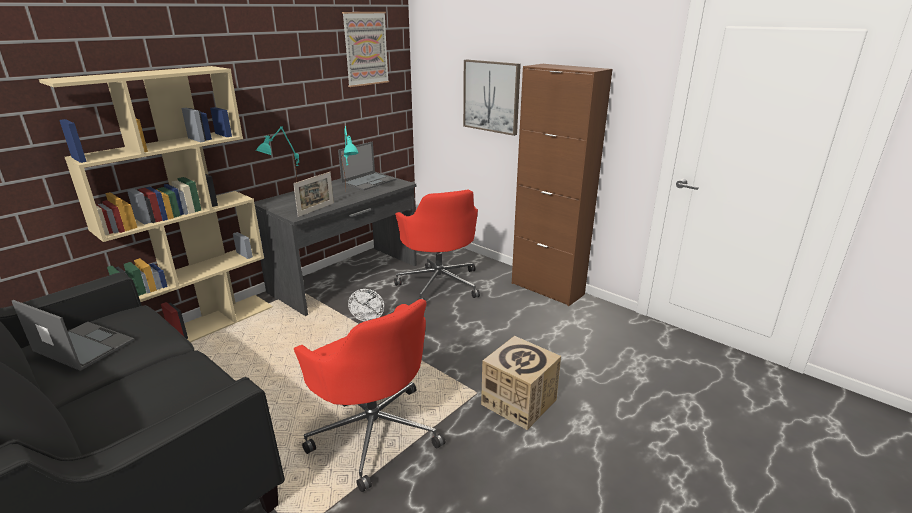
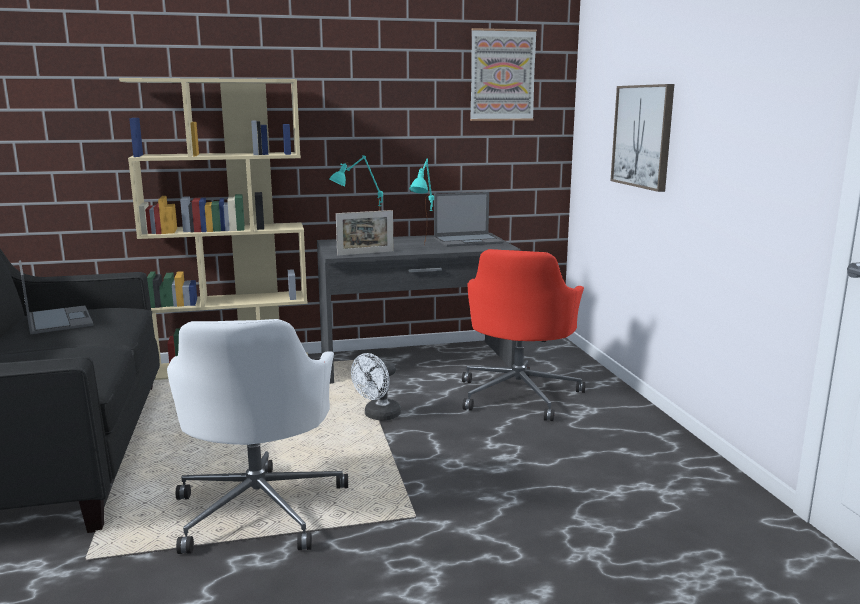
camera: 35 degrees right, 10 degrees down
(374, 431) = (260, 507): red office chair -> white office chair
(519, 402) = (455, 547): cardboard box -> none
(547, 289) = (669, 440): brown cabinet -> none

